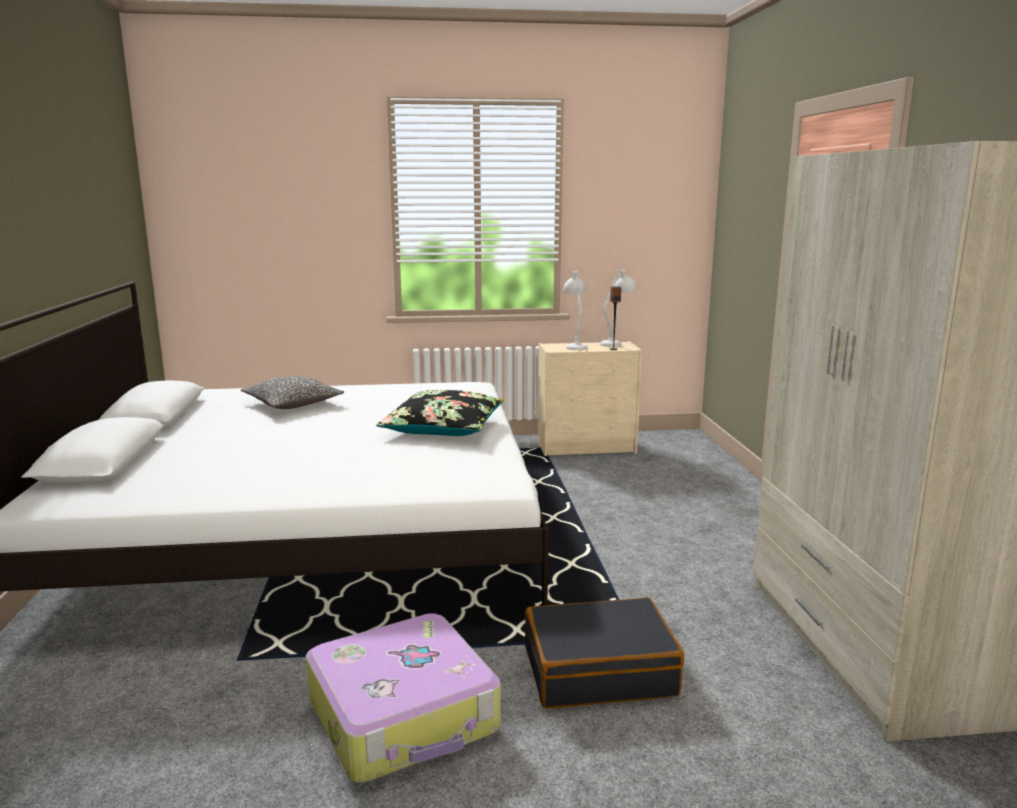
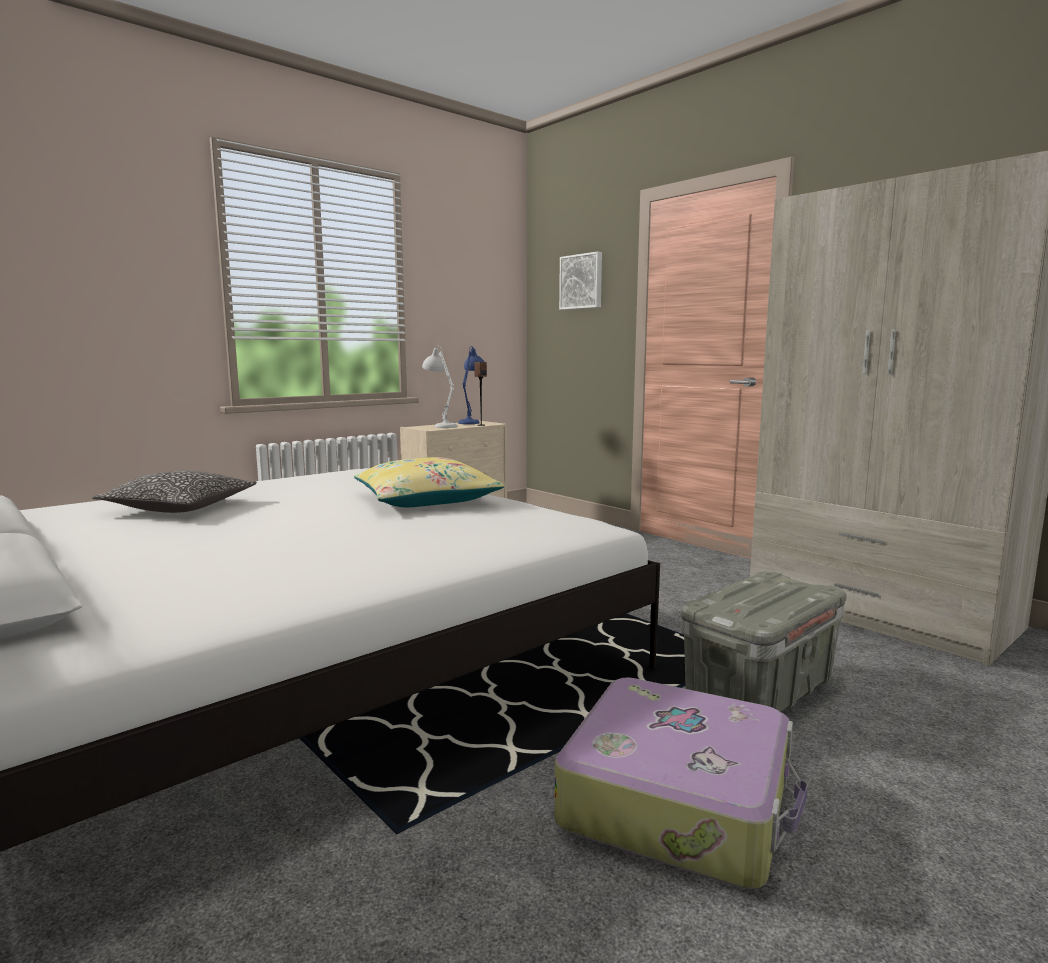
camera: 35 degrees left, 5 degrees down
(443, 428) = (426, 500): black pillow -> yellow pillow
(599, 670) = (760, 691): black suitcase -> grey storage box
(617, 343) = (472, 422): white table lamp -> blue table lamp
(750, 200) = (582, 281): none -> picture

